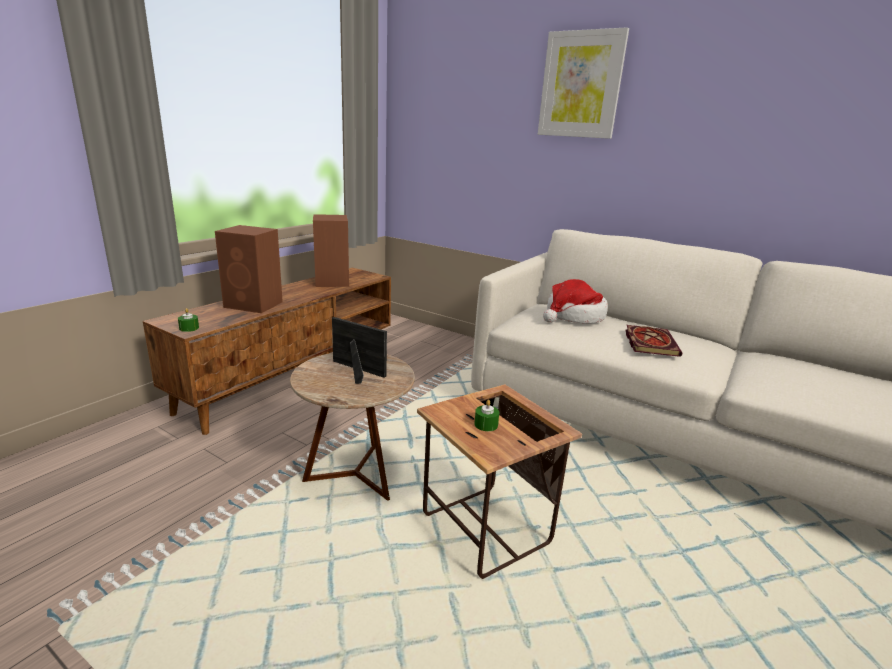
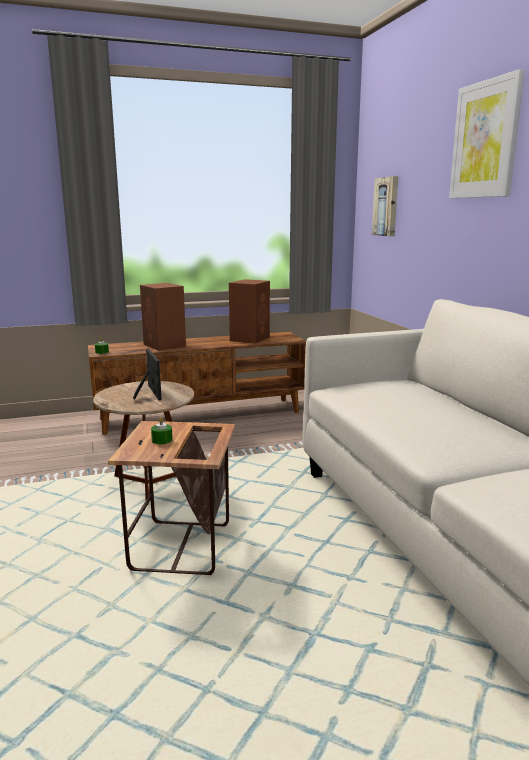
camera: 40 degrees right, 5 degrees down
(441, 135) = (386, 206): none -> picture
(573, 316) = (400, 390): hat -> none
(649, 342) = (429, 423): book -> none

